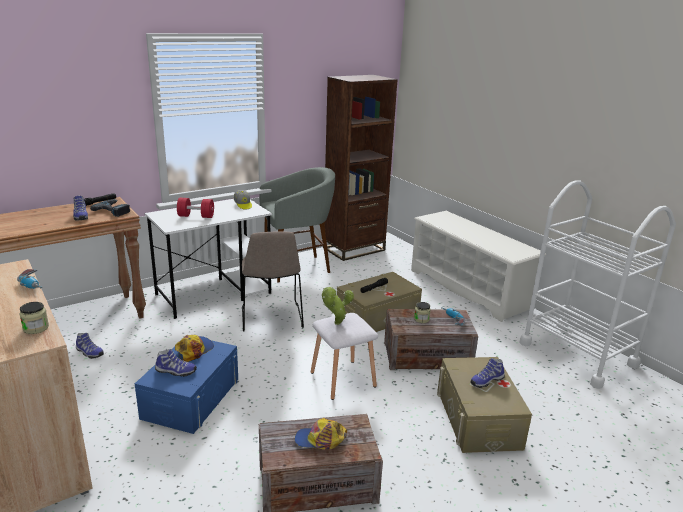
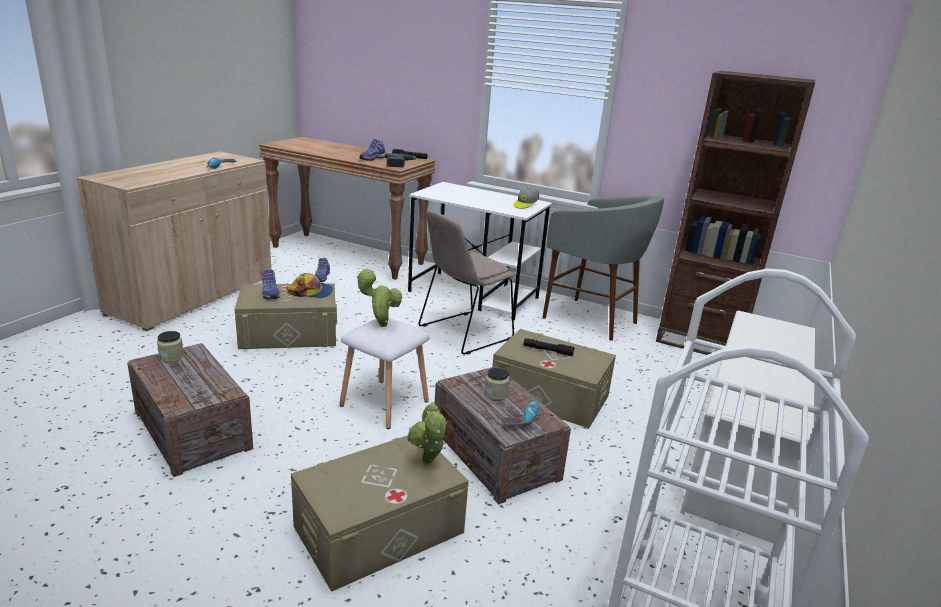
camera: 60 degrees right, 0 degrees up
(36, 328) = (148, 180): jar -> jar (171, 357)
(191, 398) = (289, 333): blue storage box -> beige storage box
(196, 216) = (463, 196): red dumbbell -> none
(320, 440) = (185, 377): cap -> none
(478, 365) = (427, 464): none -> potted plant
(486, 380) = (390, 477): shoe -> none

